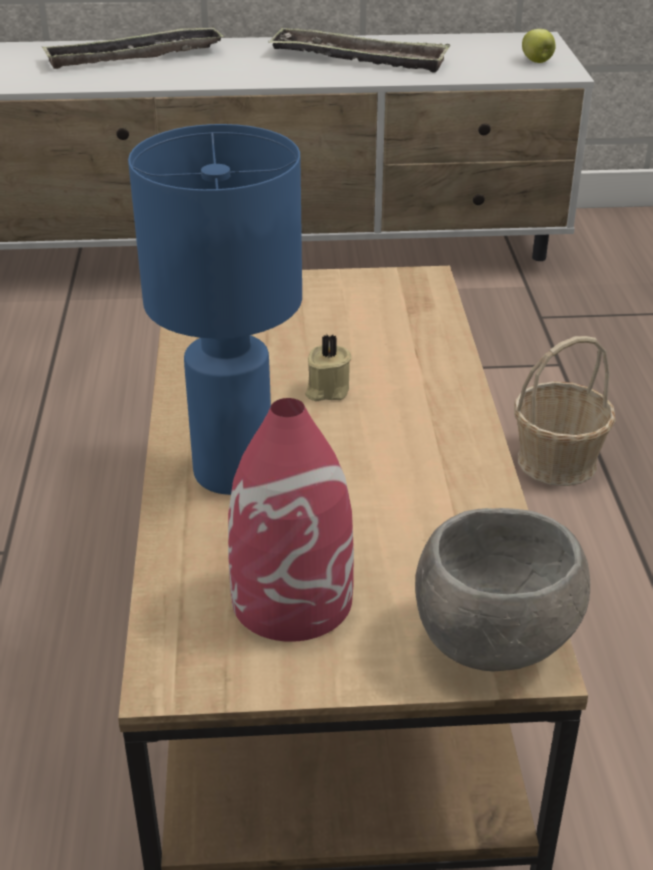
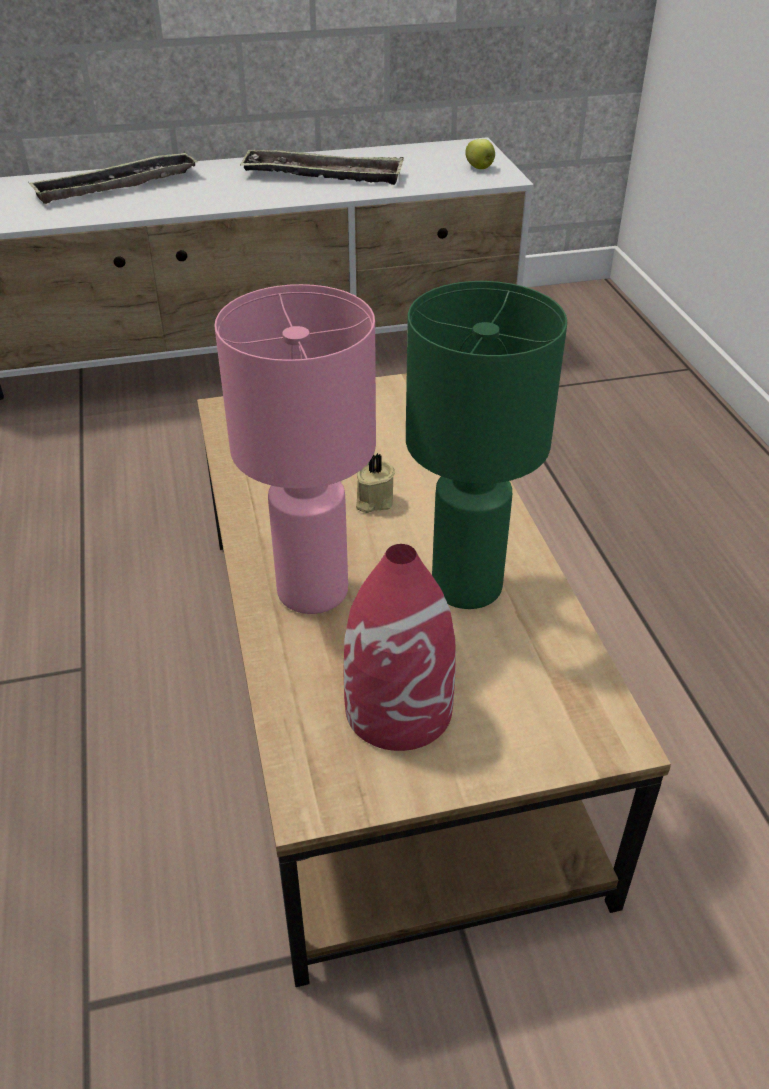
camera: 10 degrees left, 5 degrees up
(231, 471) = (311, 590): blue table lamp -> pink table lamp
(407, 486) = (468, 586): none -> green table lamp
(490, 642) = (578, 725): grey bowl -> none
(558, 461) = (546, 525): basket -> none

